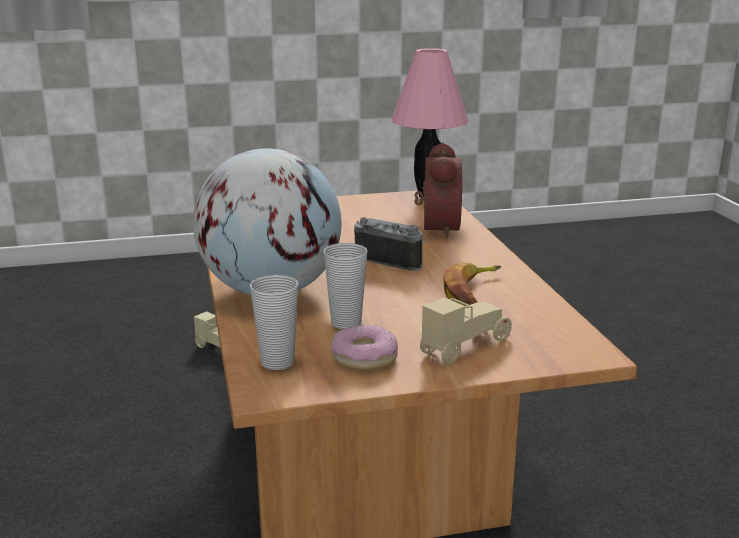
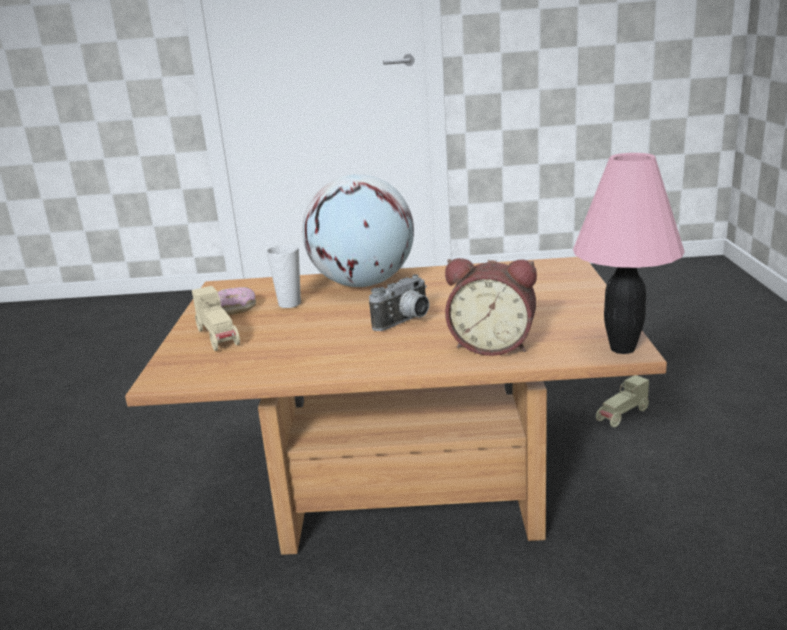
camera: 105 degrees right, 0 degrees up
(277, 362) = (251, 287): cup -> none
(473, 293) = (309, 348): banana -> none

